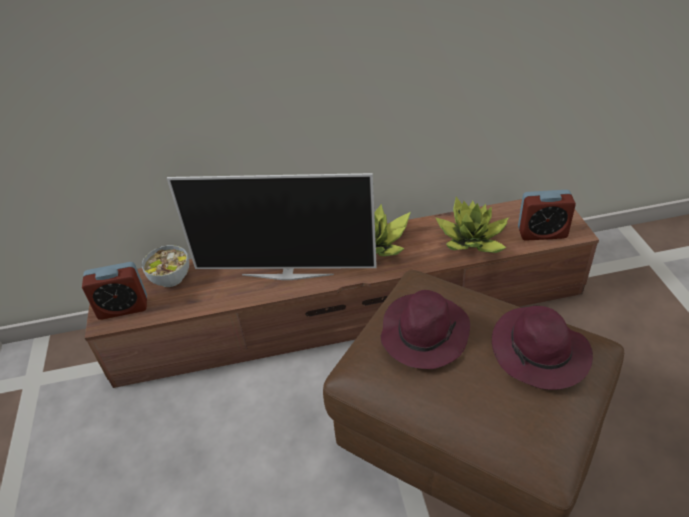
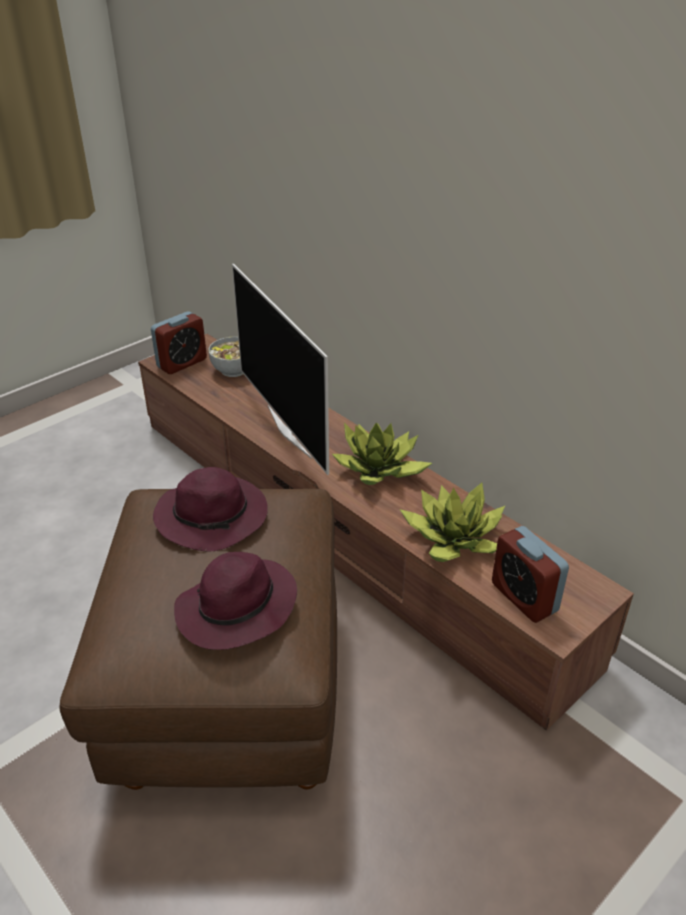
camera: 55 degrees right, 5 degrees down
(123, 307) = (182, 363): alarm clock -> alarm clock turned 90 degrees counterclockwise

